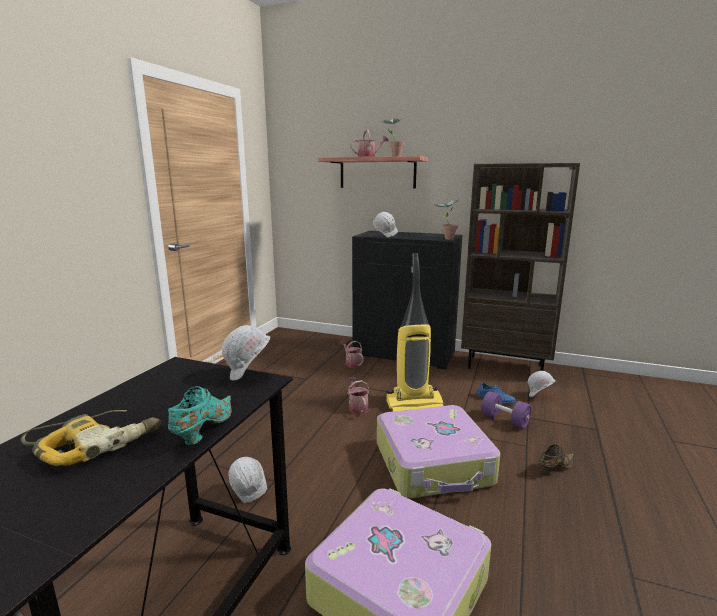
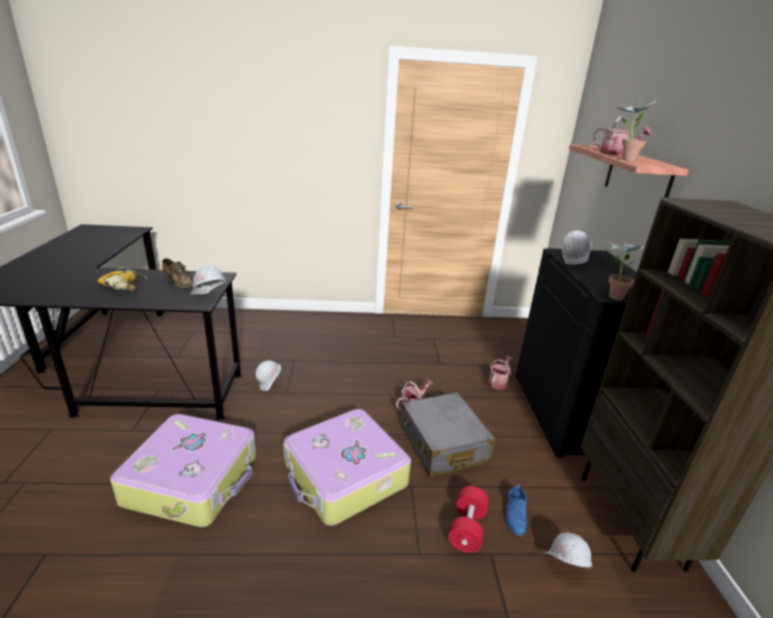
camera: 65 degrees right, 10 degrees up
(202, 430) = (137, 302): turquoise shoe -> none
(415, 406) = (443, 445): vacuum cleaner -> grey suitcase
(505, 420) = (467, 528): purple dumbbell -> red dumbbell
(554, 468) = (384, 584): brown shoe -> brown shoe (179, 283)

